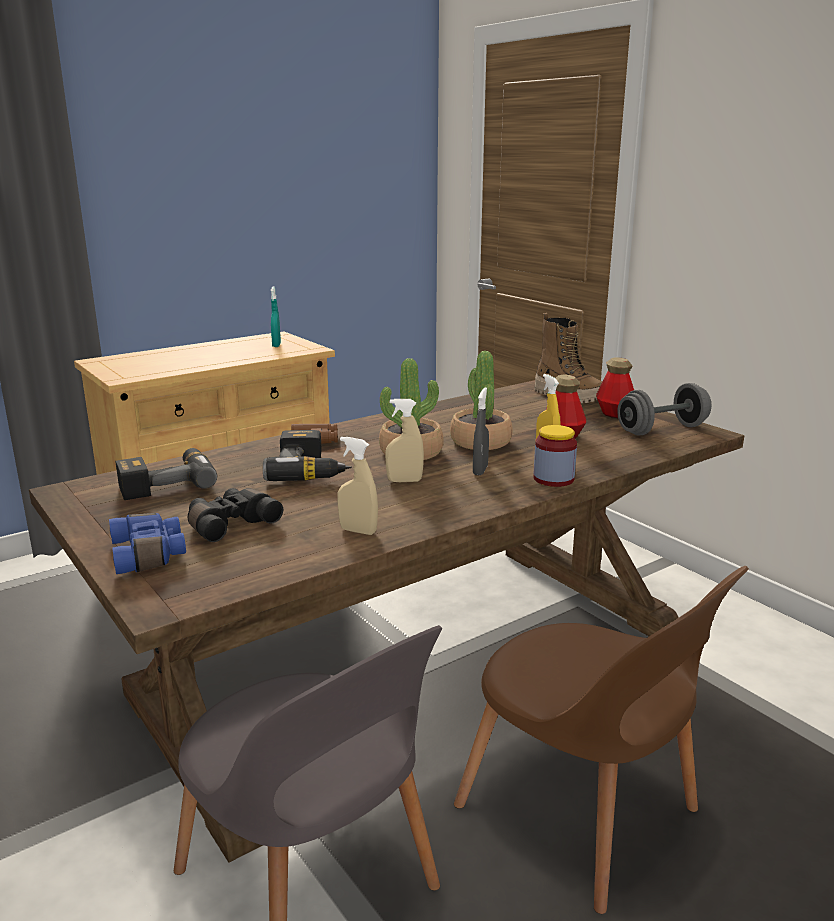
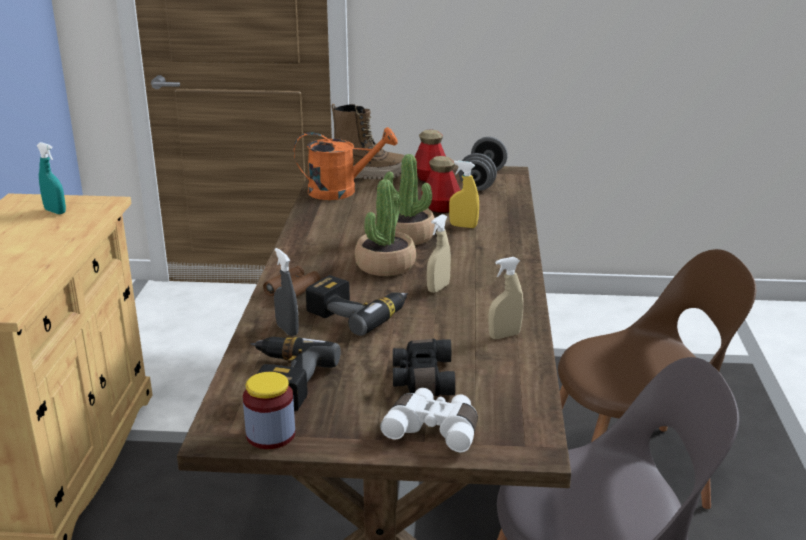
camera: 50 degrees left, 5 degrees up
(150, 554) = (434, 429): blue binoculars -> white binoculars
(480, 470) = (460, 257): grey spray bottle -> grey spray bottle (287, 329)
(516, 399) = (341, 191): none -> orange watering can
(553, 479) = (512, 243): jar -> jar (270, 435)

